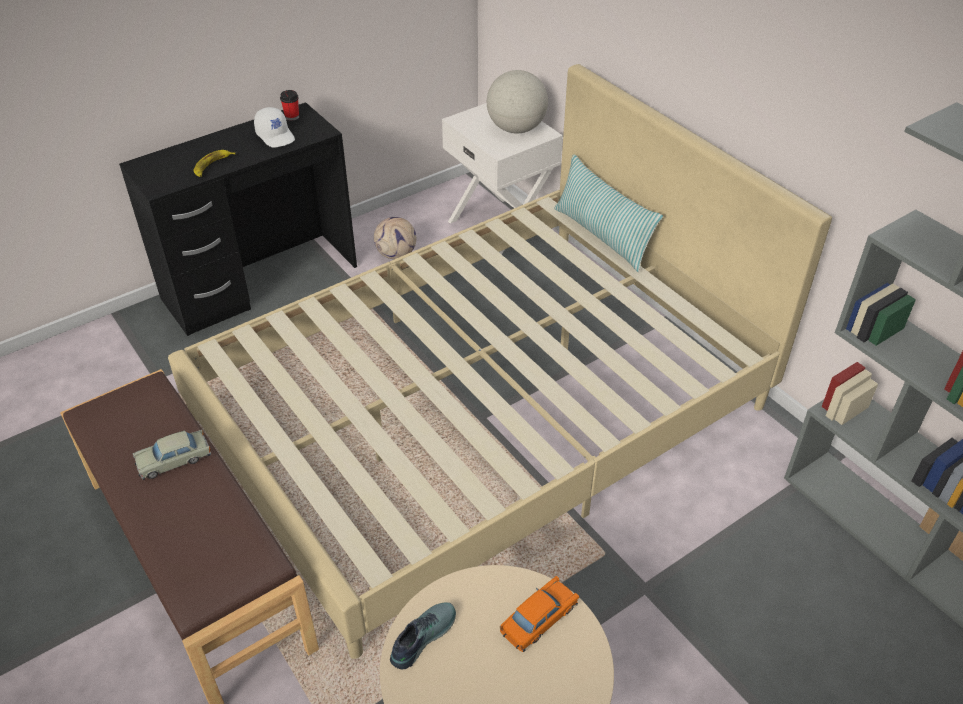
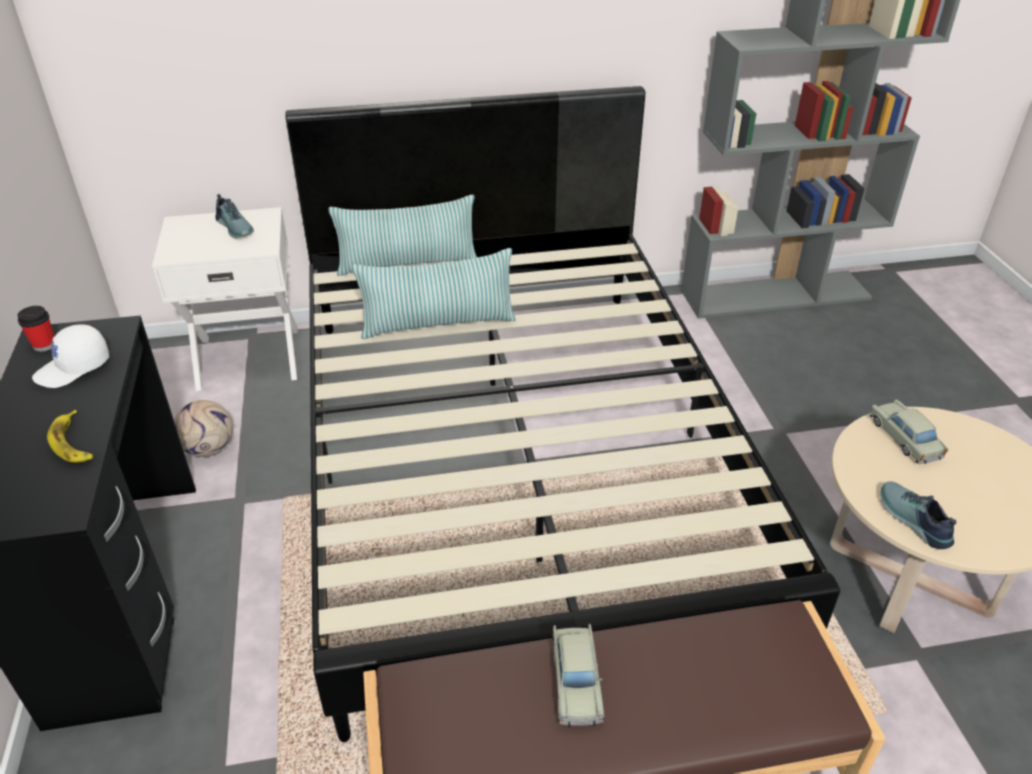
camera: 65 degrees left, 5 degrees down
(276, 136) = (73, 368): white cap -> white cap turned 150 degrees clockwise
(482, 413) = (517, 460): beige bed -> black bed
(516, 129) = (236, 227): globe -> shoe
(532, 282) = (438, 323): none -> pillow
(538, 619) = (904, 439): orange toy car -> beige toy car

